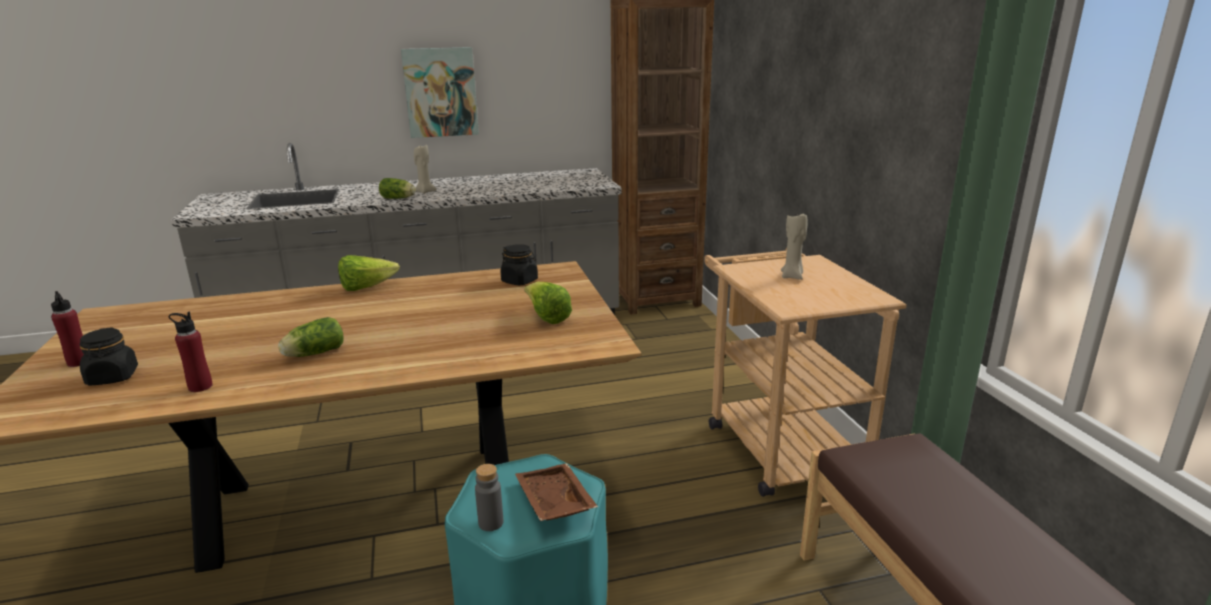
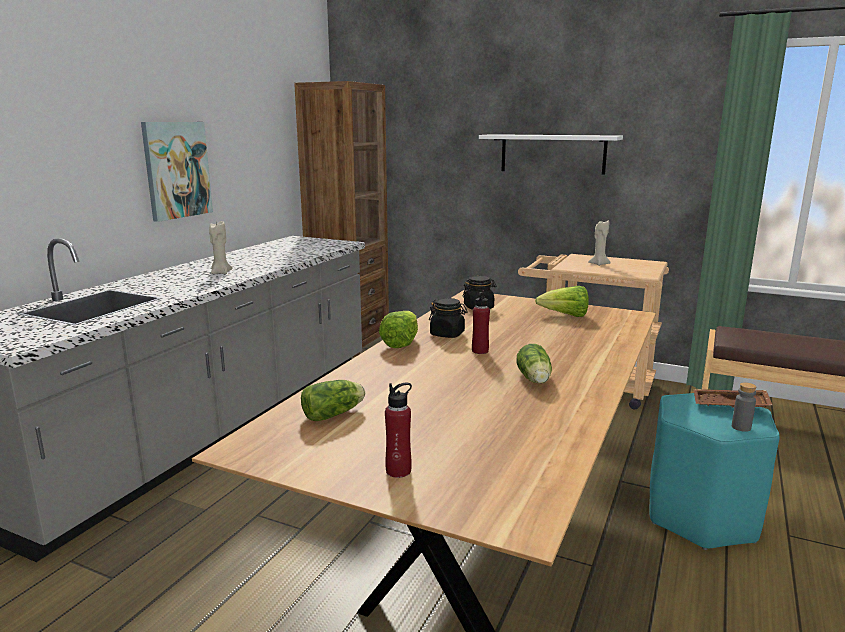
camera: 50 degrees left, 5 degrees down
(113, 377) = (473, 457): black jar -> black jar (447, 334)
(200, 386) = (553, 424): red bottle -> red bottle (480, 351)
(399, 198) = (219, 281): lettuce -> lettuce (335, 414)
(825, 103) = (552, 154): none -> white shelf

